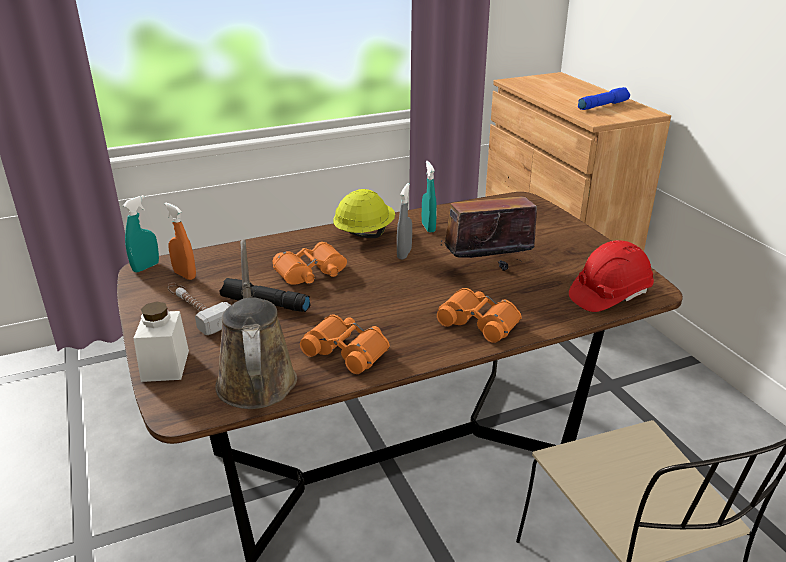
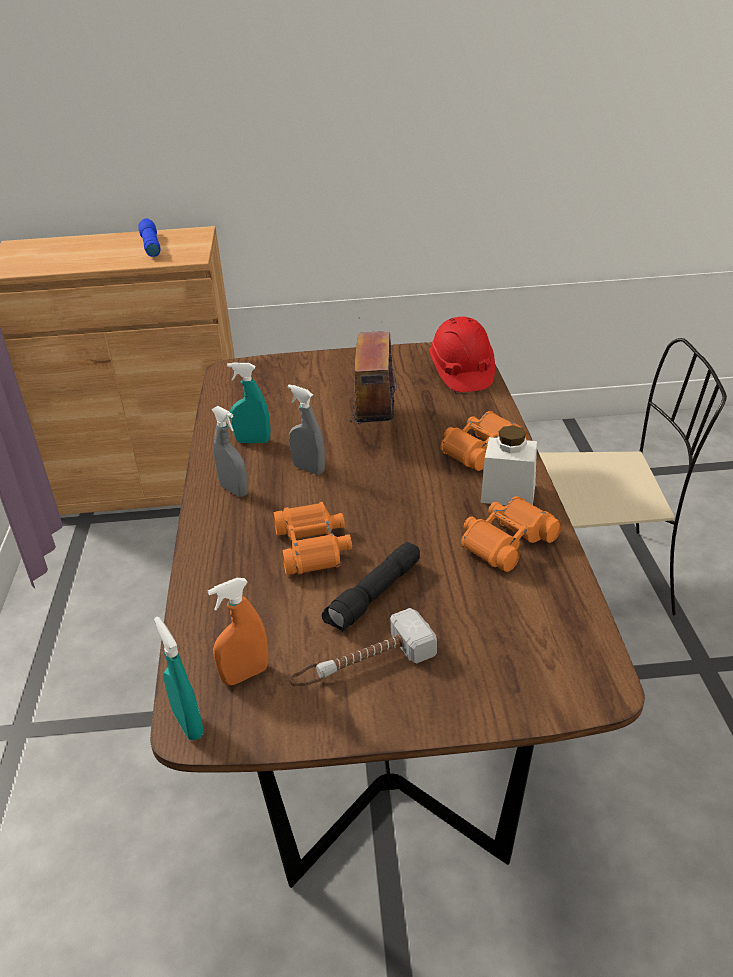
camera: 70 degrees left, 5 degrees up
(165, 365) = (494, 701): white jar -> white jar (508, 493)
(256, 377) = (540, 617): brown watering can -> none
(364, 234) = (234, 490): yellow hard hat -> grey spray bottle

